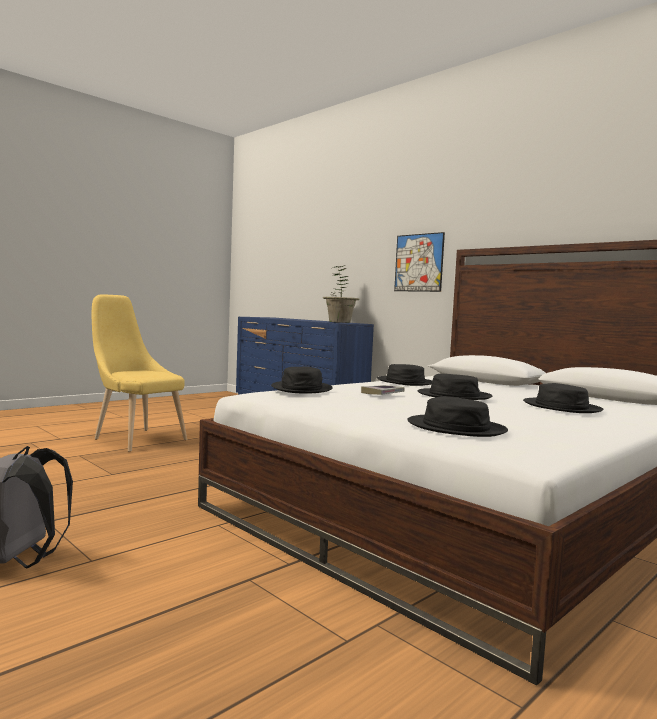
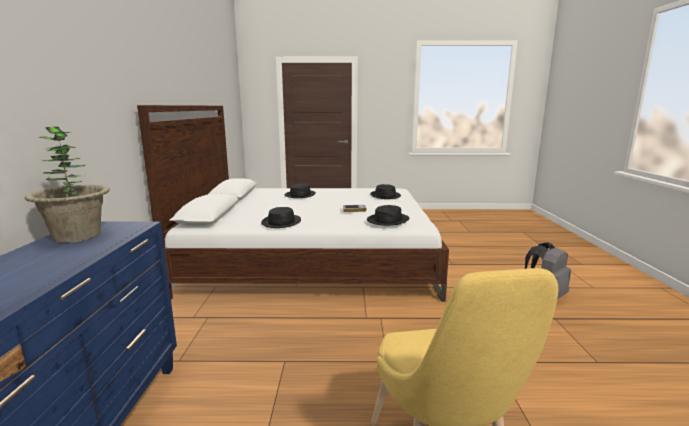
camera: 135 degrees left, 10 degrees up
(418, 262) = (100, 119): picture -> none
(454, 396) = (319, 205): black hat -> none

